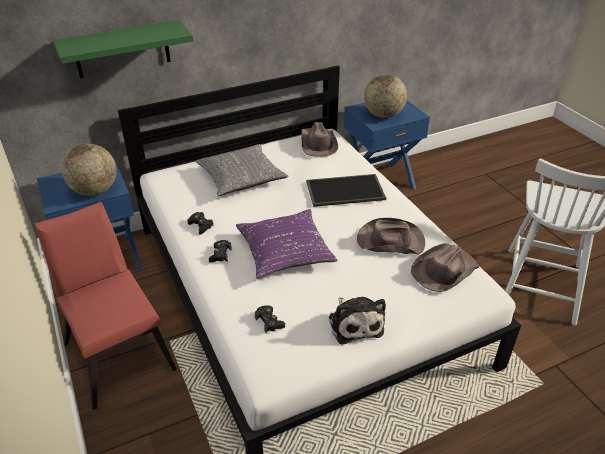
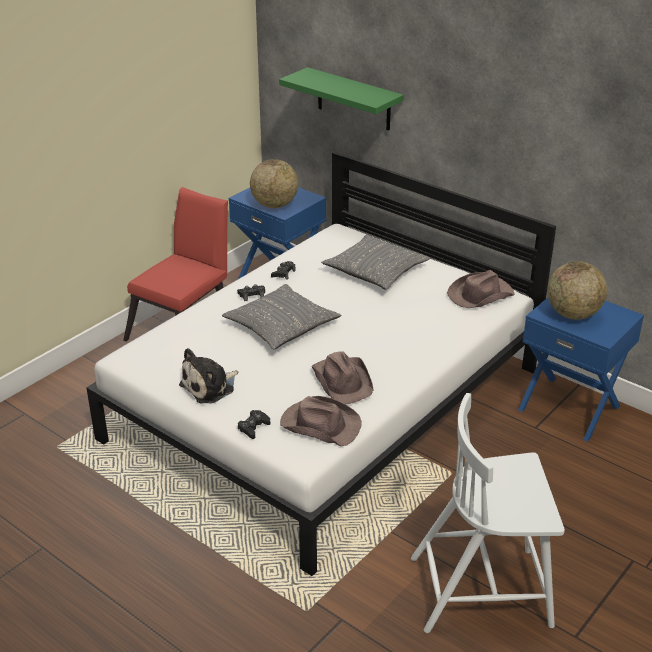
camera: 65 degrees right, 5 degrees down
(269, 322) = (184, 342): black game controller -> black game controller (253, 427)
(285, 251) = (281, 326): purple pillow -> grey pillow
(344, 191) = (403, 333): tray -> none

